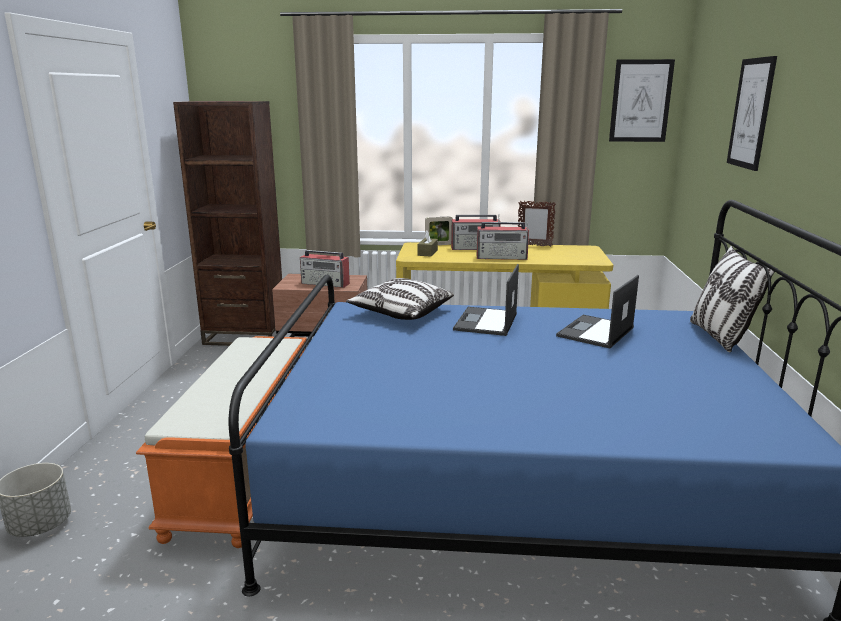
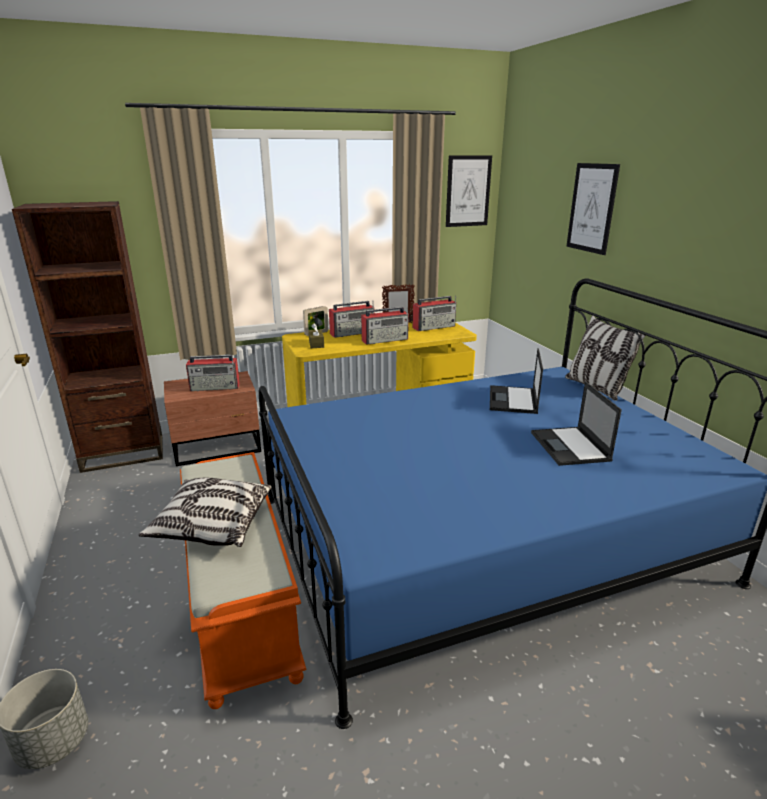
camera: 25 degrees left, 5 degrees up
(401, 313) = (342, 411): pillow -> pillow (212, 526)
(486, 322) = (423, 407): laptop -> laptop (570, 447)
(572, 252) = (434, 327): none -> radio

